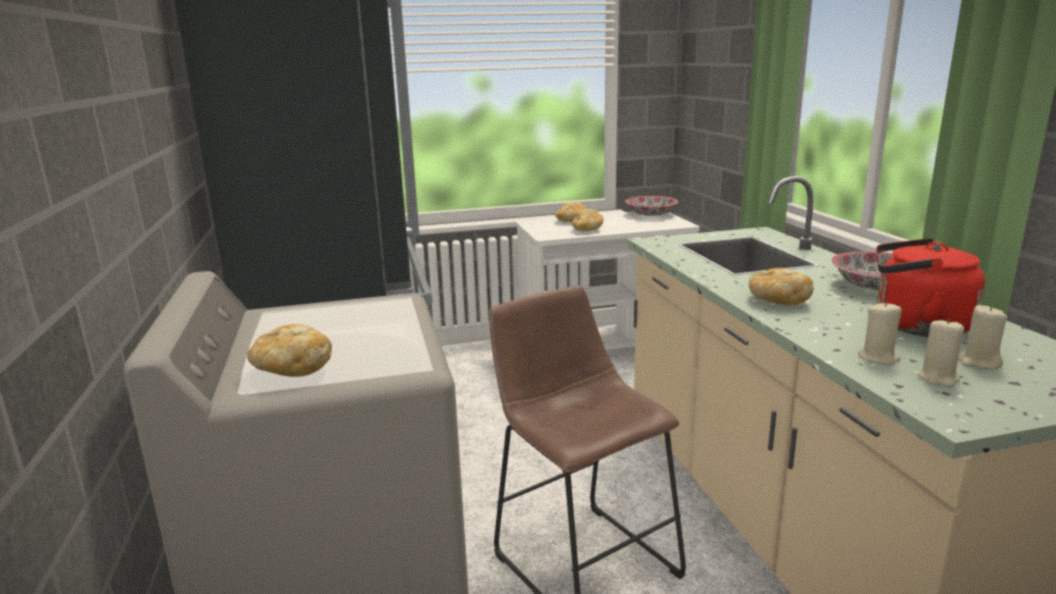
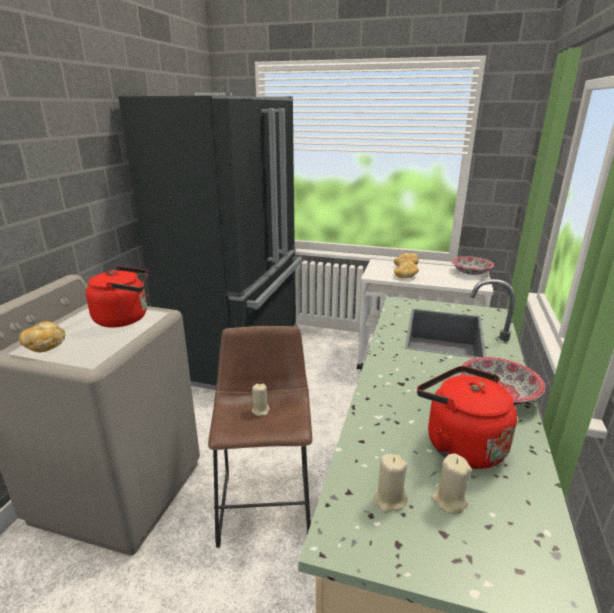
camera: 30 degrees right, 5 degrees up
(357, 316) = (125, 318): none -> red kettle
(777, 301) = (394, 382): bread -> none
(878, 358) = (378, 461): beige candle -> beige candle (260, 410)

